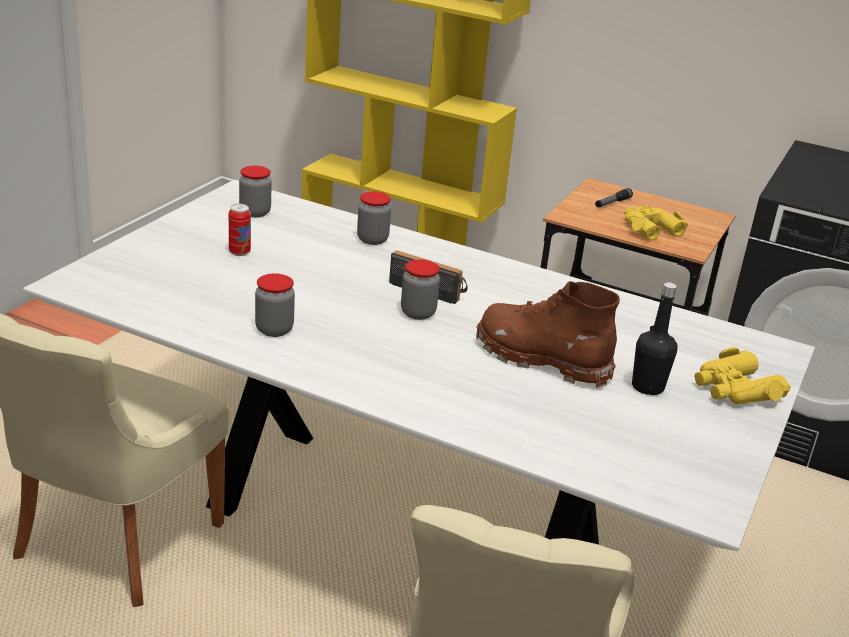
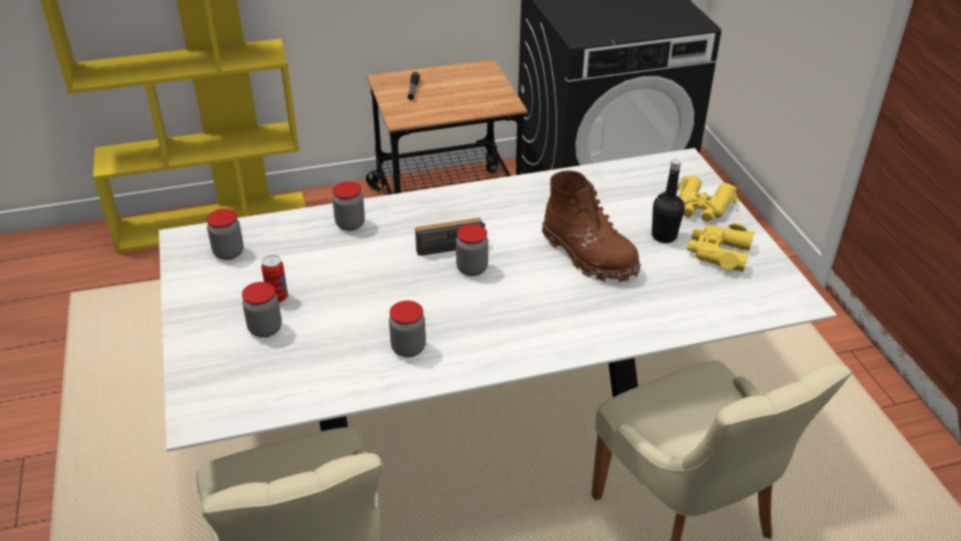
camera: 40 degrees left, 10 degrees up
(198, 263) = (265, 329): none -> jar
(542, 359) = (588, 255): brown boot -> brown boot turned 120 degrees counterclockwise
(649, 228) = (463, 100): yellow binoculars -> yellow binoculars (718, 253)

